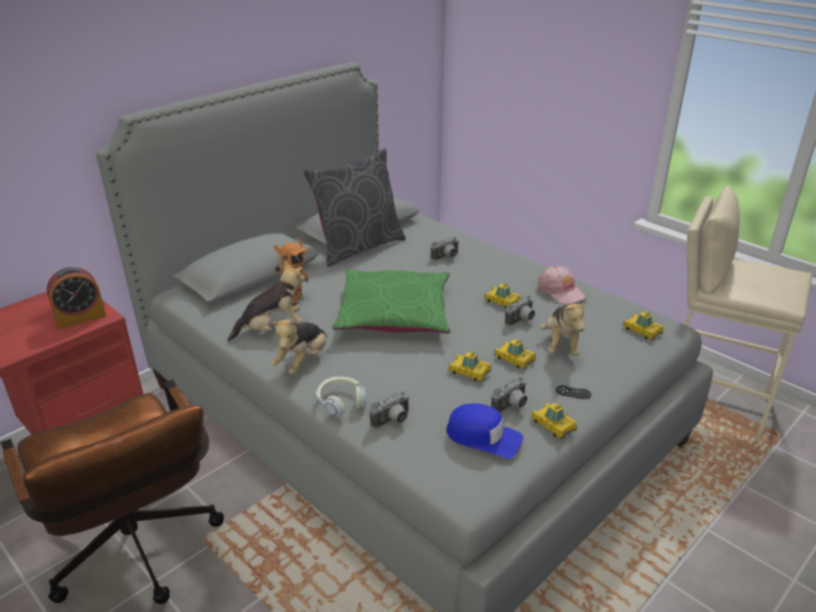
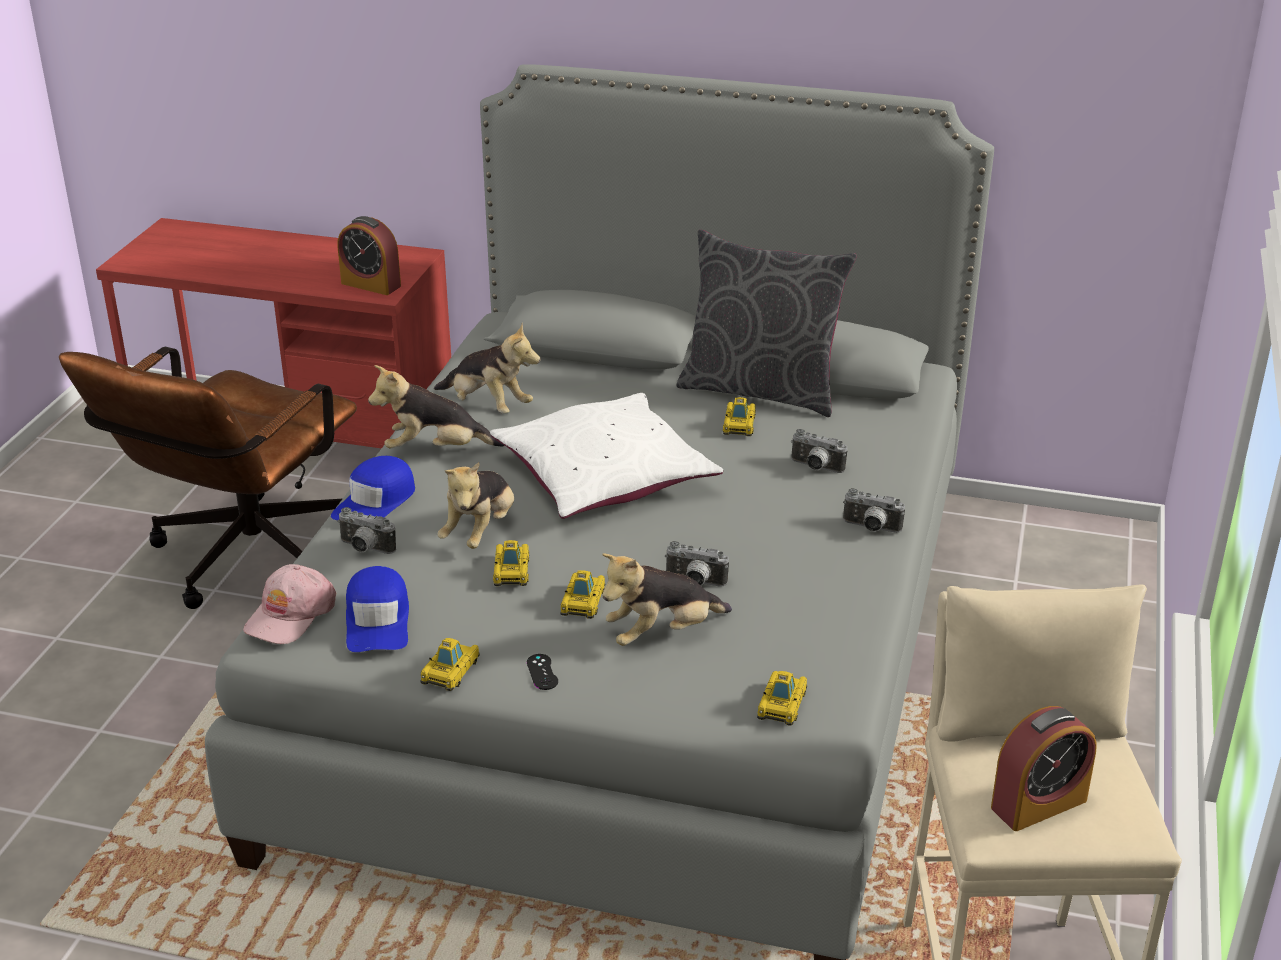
camera: 60 degrees right, 0 degrees up
(294, 300) = (565, 395): toy robot -> none
(341, 402) = (376, 502): headphones -> blue cap
(394, 313) = (605, 475): green pillow -> white pillow
(413, 371) = (480, 531): none -> plush toy
(502, 301) = (733, 551): toy car -> toy car (739, 425)
(511, 406) = (461, 626): camera -> camera (870, 528)
(560, 291) = (825, 597): pink cap -> pink cap (290, 615)
(773, 286) = (1038, 804): none -> alarm clock

